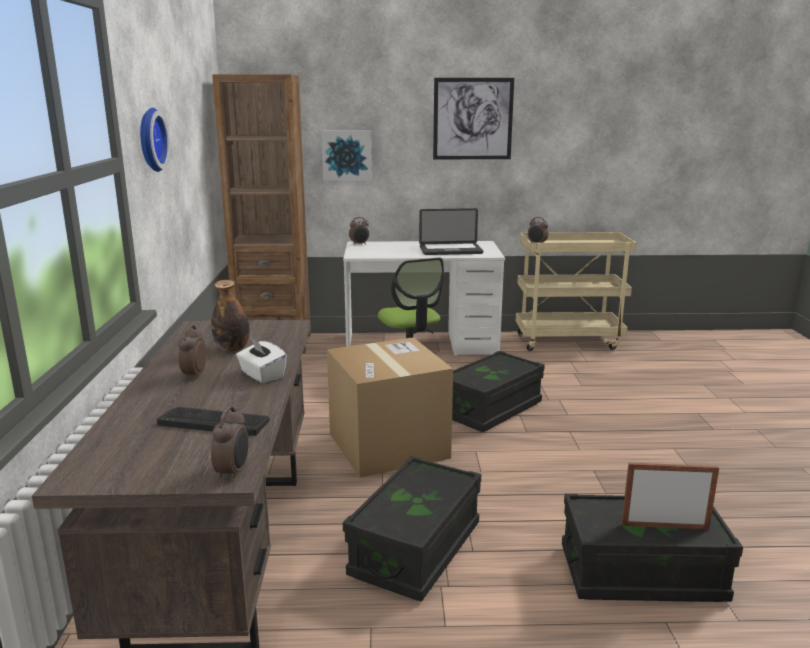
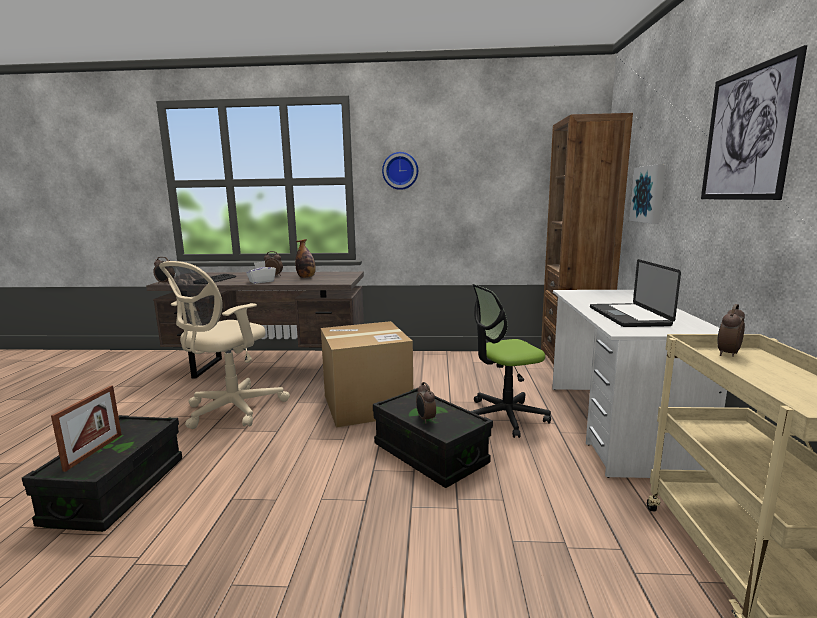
camera: 95 degrees right, 5 degrees down
(359, 244) = (624, 292): alarm clock -> alarm clock (425, 419)
(416, 550) = (230, 410): black storage box -> beige office chair

